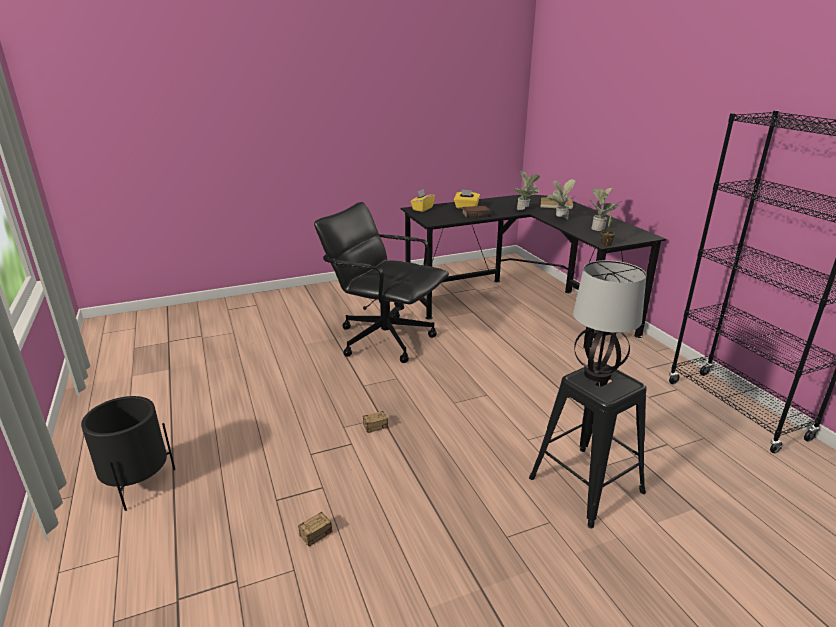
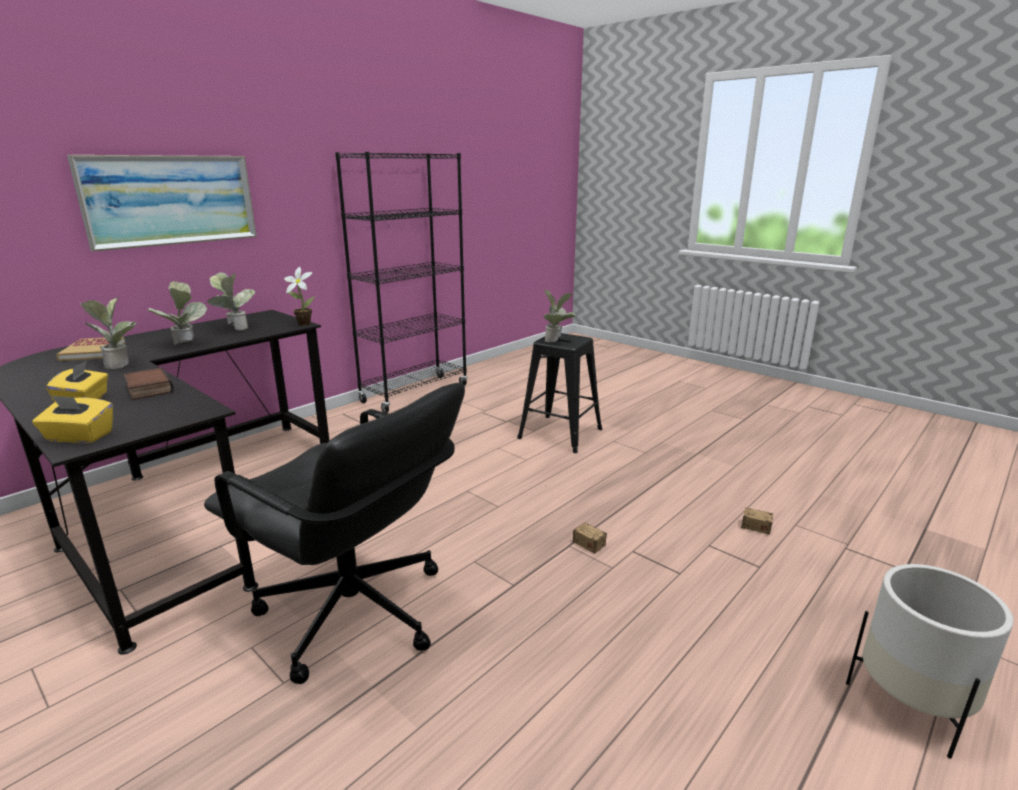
camera: 115 degrees left, 5 degrees down
(138, 484) = (910, 705): black planter -> white planter
(385, 339) = (353, 614): black office chair -> black office chair turned 60 degrees counterclockwise
(598, 374) = (556, 341): table lamp -> potted plant
(641, 130) = (171, 200): none -> picture

